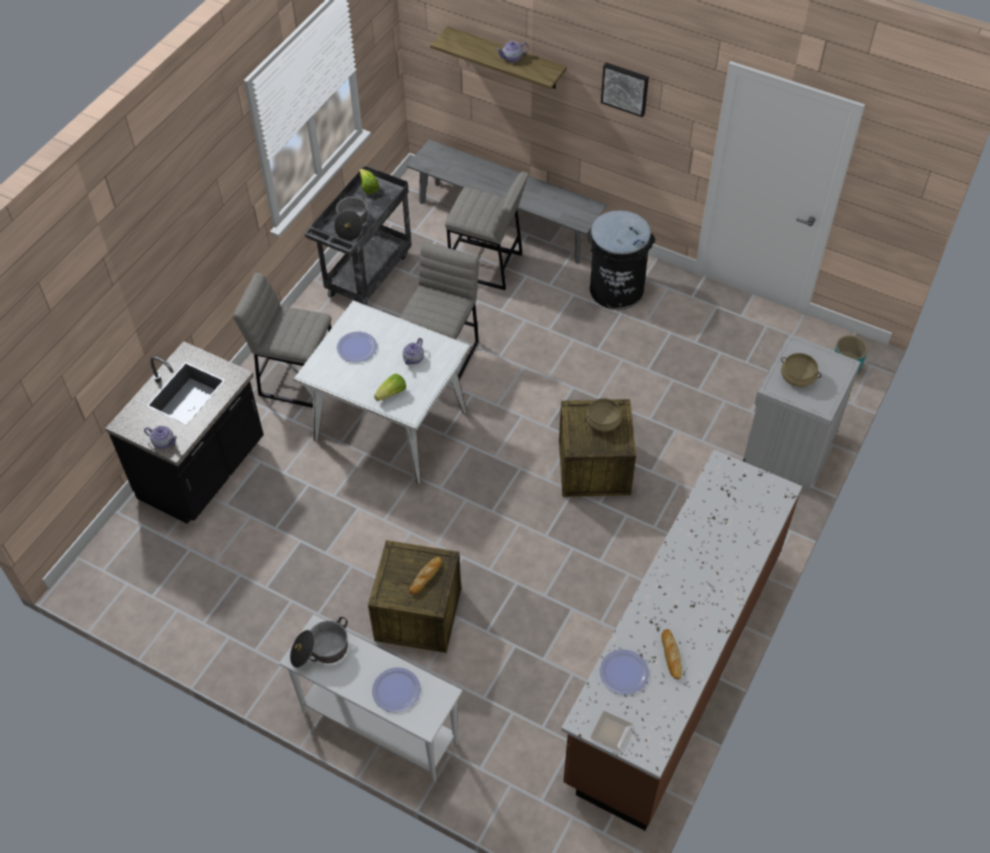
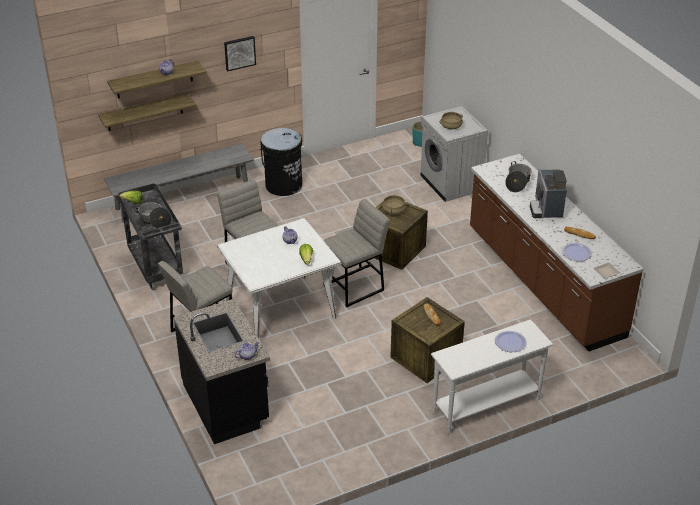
camera: 55 degrees left, 15 degrees down
(320, 650) = (458, 360): cooking pot -> cooking pot (517, 182)
(356, 348) = (256, 258): plate -> none
(488, 265) = (207, 220): grey chair -> grey chair (355, 287)
(489, 91) = (144, 112): none -> shelf
(696, 585) = (546, 209): none -> coffee machine

